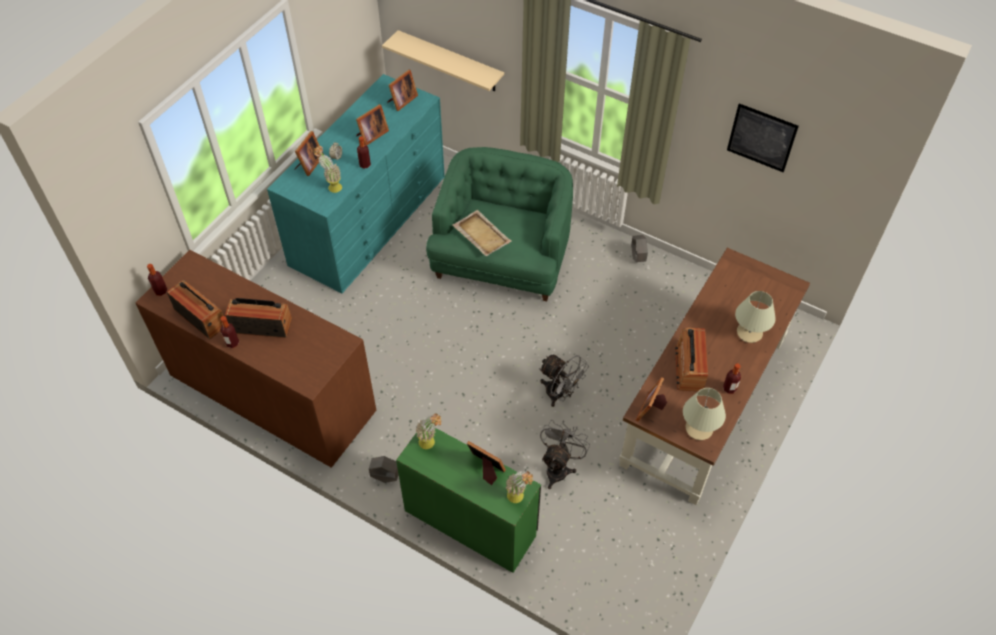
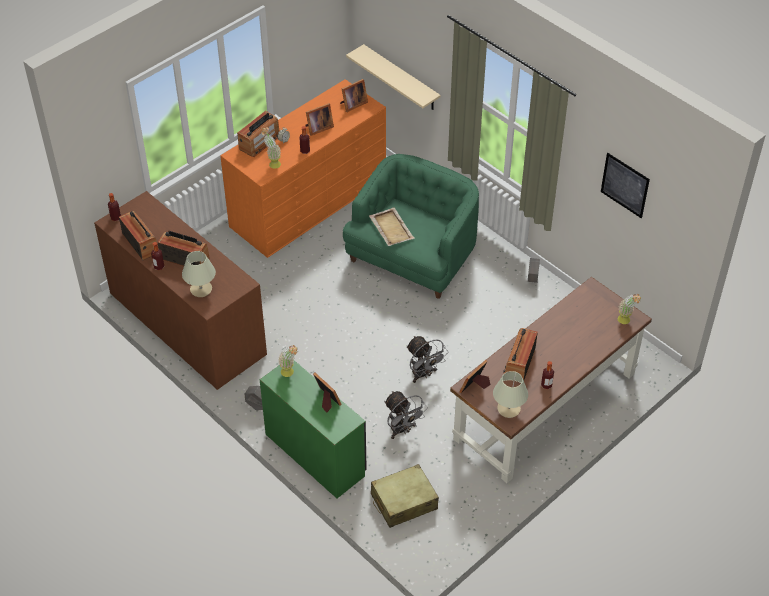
camera: 15 degrees right, 5 degrees down
(309, 164) = (259, 142): picture frame -> radio
(369, 220) = (309, 202): turquoise dresser -> orange dresser
(519, 498) = (344, 426): potted plant -> potted plant (626, 321)
(559, 467) = (402, 430): grey fan -> grey fan turned 105 degrees clockwise
(590, 557) = (403, 502): none -> beige suitcase
(749, 333) = (582, 346): beige table lamp -> beige table lamp (201, 289)

